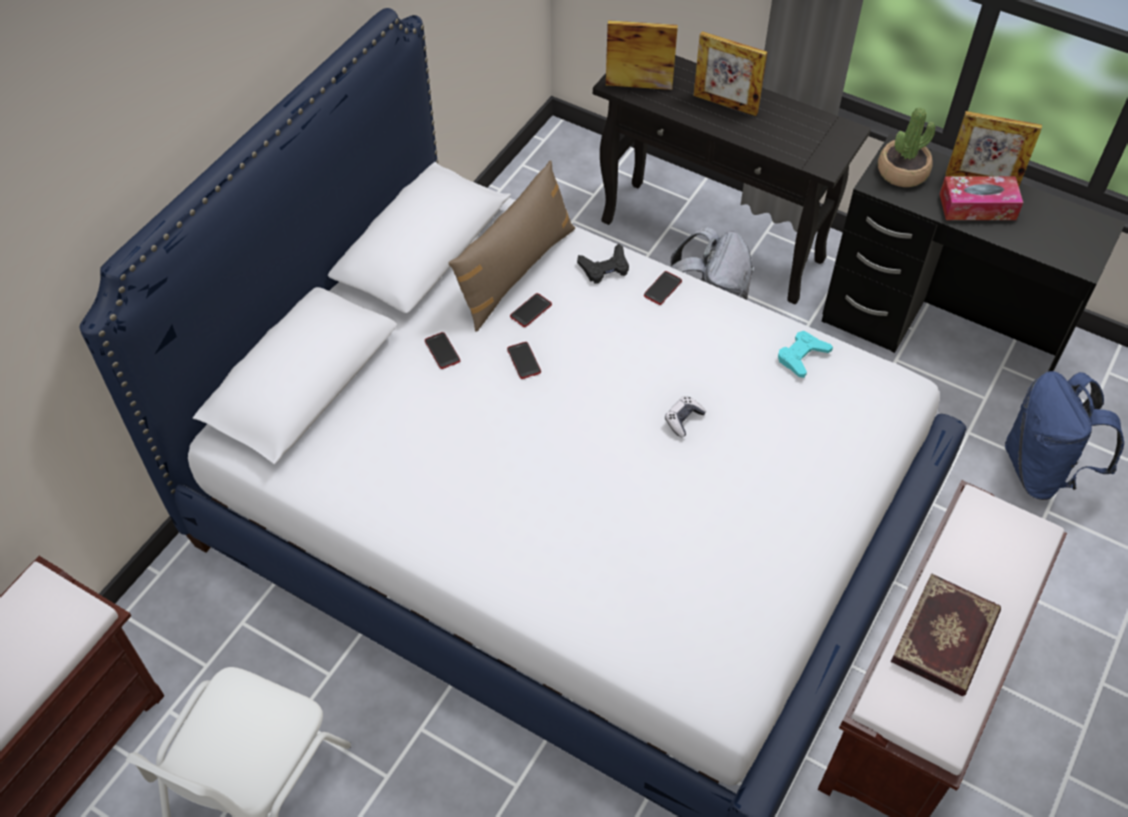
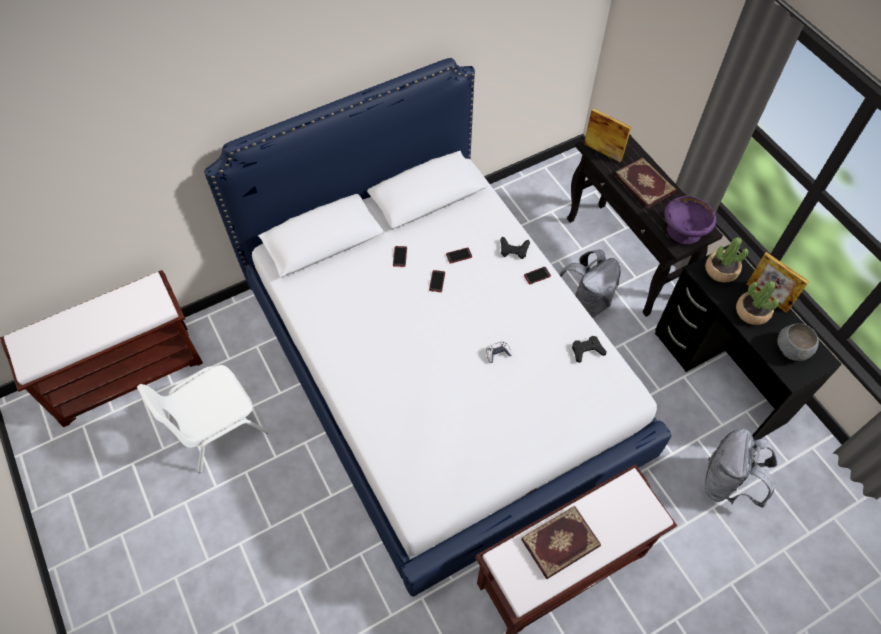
camera: 30 degrees right, 5 degrees up
(515, 272) = (465, 230): brown pillow -> none
(725, 104) = (645, 184): picture frame -> book
(802, 356) = (587, 350): turquoise game controller -> black game controller
(818, 144) = (683, 231): none -> purple bowl
(977, 207) = (752, 312): tissue box -> potted plant
(1042, 470) = (726, 483): blue backpack -> grey backpack
(1057, 230) = (792, 349): none -> grey bowl

